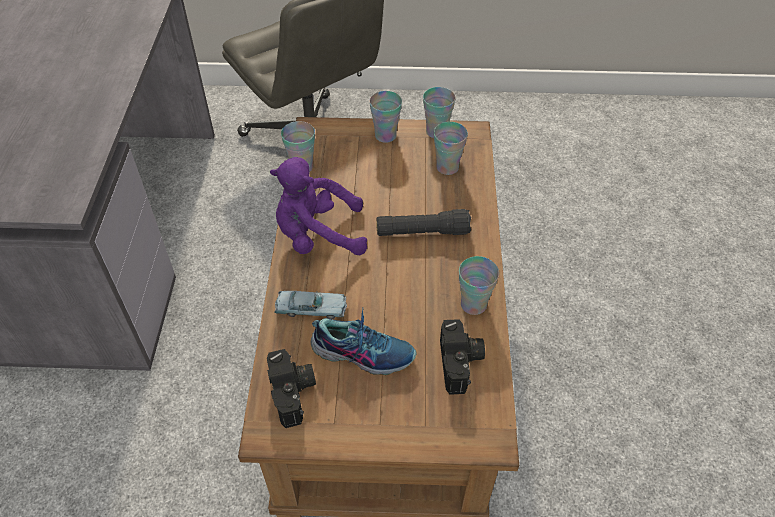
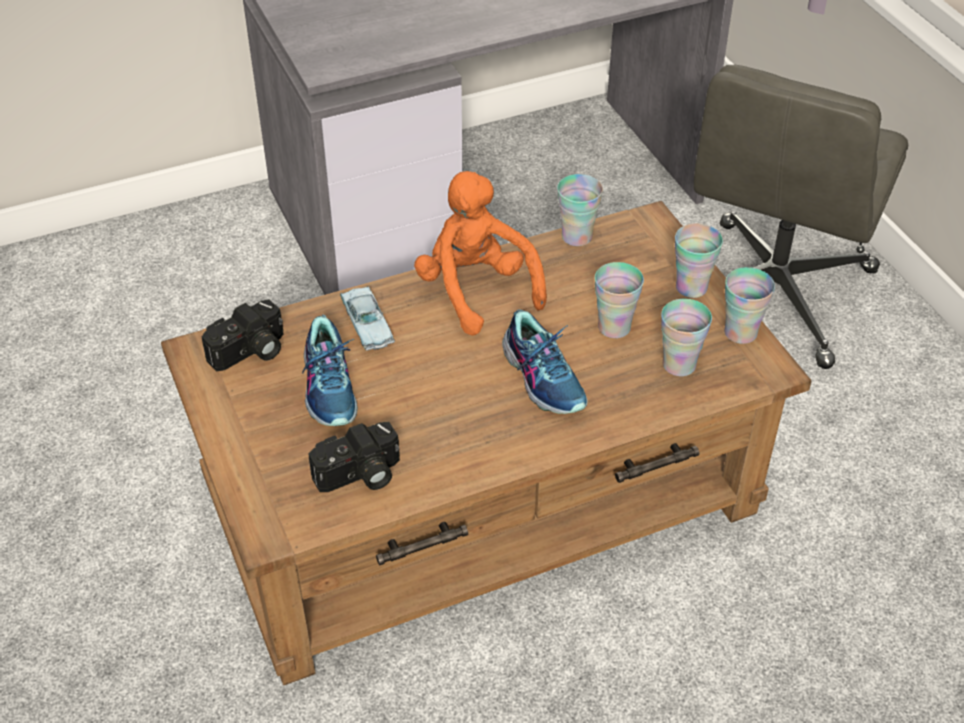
camera: 65 degrees right, 5 degrees down
(318, 235) = (476, 290): purple plush toy -> orange plush toy
(422, 232) = (544, 378): black flashlight -> shoe
(473, 304) = (456, 461): cup -> cup (614, 327)

